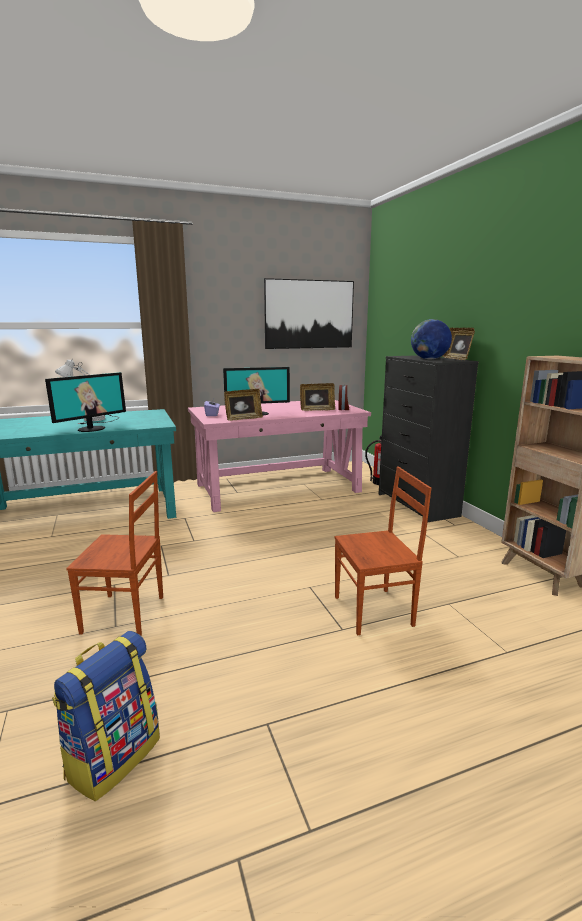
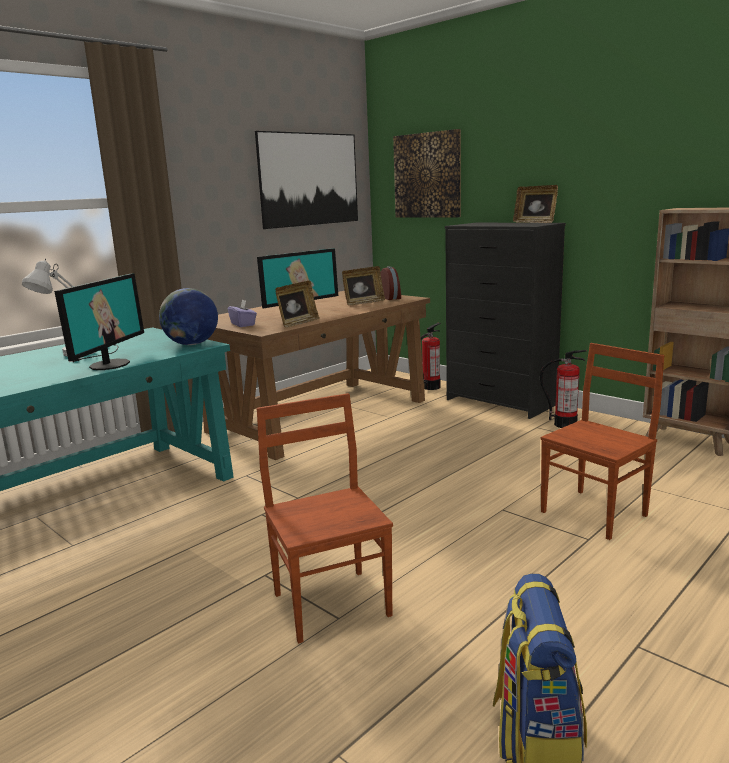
camera: 25 degrees left, 0 degrees up
(124, 615) = (332, 603): brown chair -> brown chair turned 90 degrees counterclockwise
(277, 488) = (319, 415): pink desk -> brown desk
(398, 315) = (427, 175): none -> picture
(429, 359) = (511, 224): globe -> globe (192, 344)
(446, 534) = (565, 424): none -> fire extinguisher

